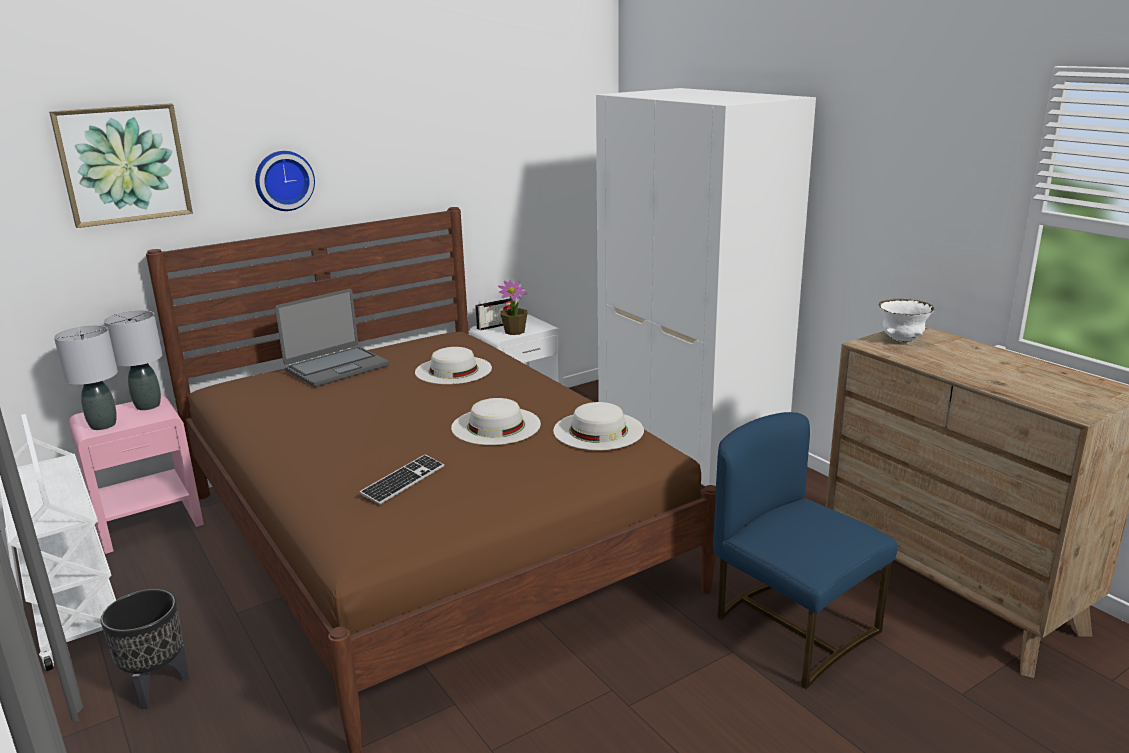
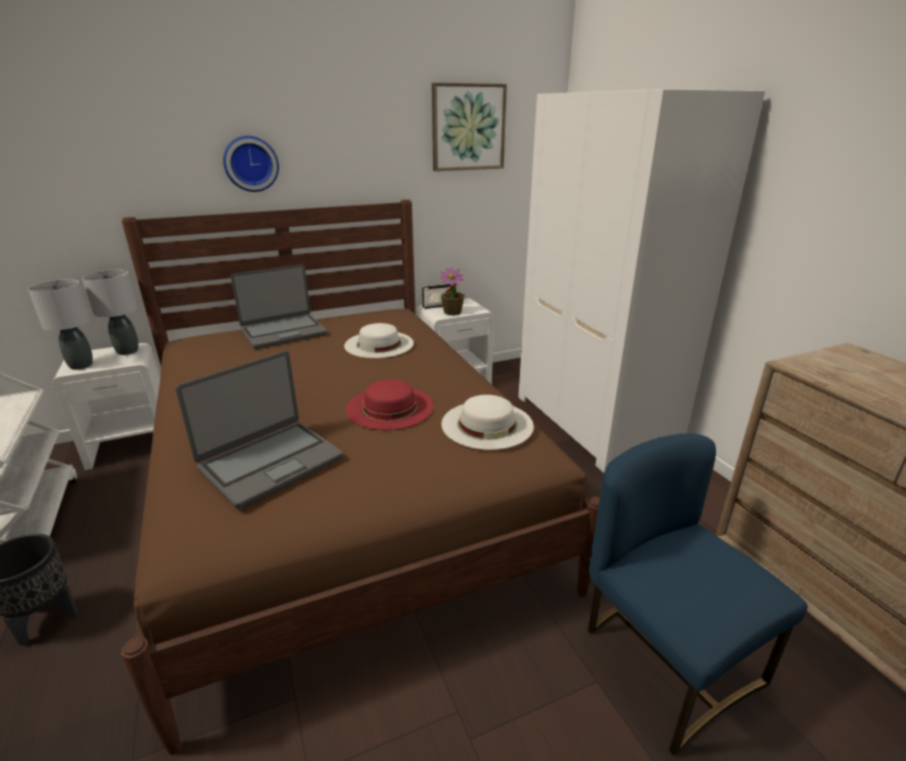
camera: 10 degrees right, 5 degrees up
(123, 164) = (100, 137): picture -> picture (468, 127)
(150, 523) = (132, 446): pink nightstand -> white nightstand
(403, 481) = (270, 463): keyboard -> laptop
(496, 425) = (390, 407): white hat -> red hat
(902, 340) = (840, 364): white bowl -> none

